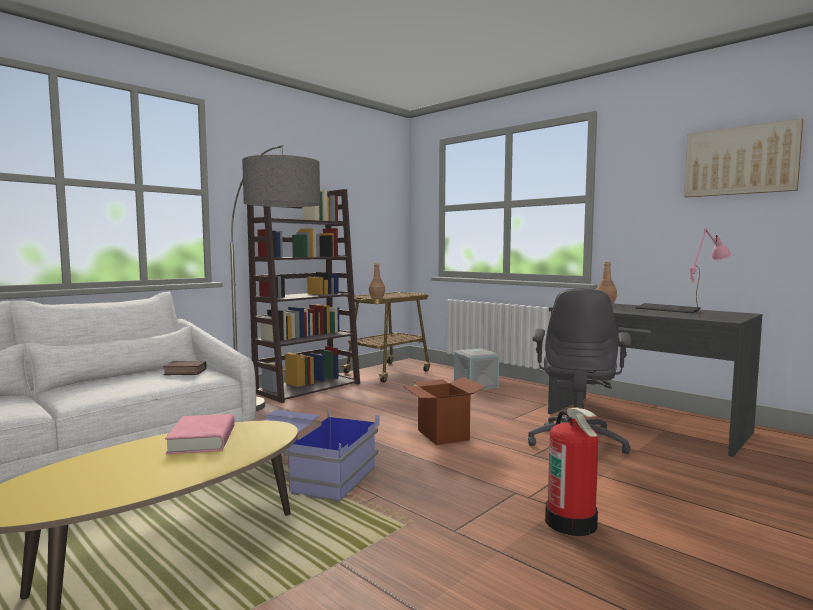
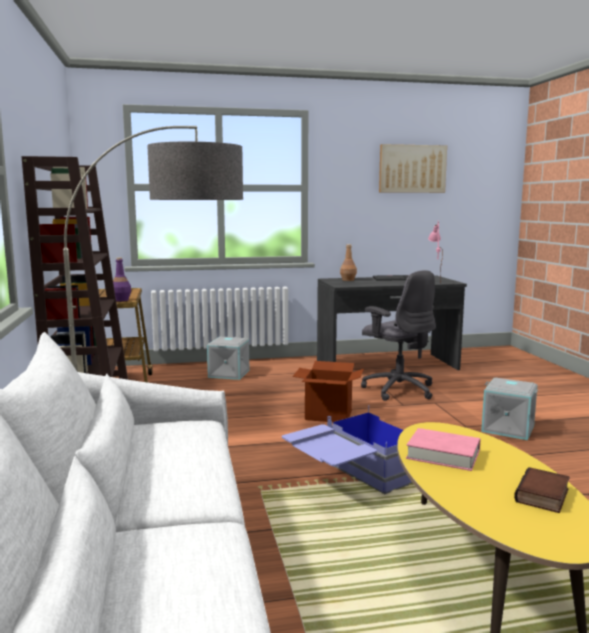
camera: 55 degrees left, 5 degrees up
(184, 372) = (173, 431): book -> book (544, 496)
(376, 298) = (121, 300): brown bottle -> purple bottle
(571, 522) = (508, 428): fire extinguisher -> grey storage box

